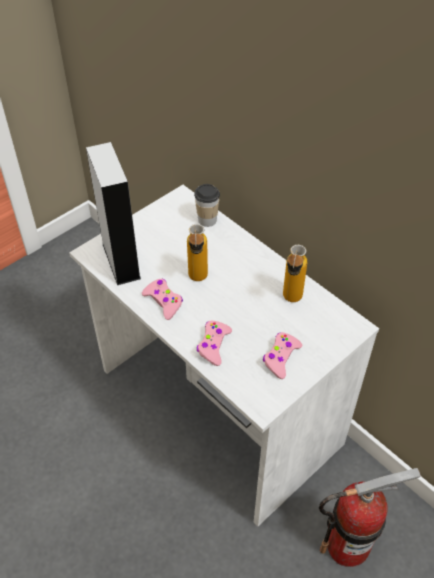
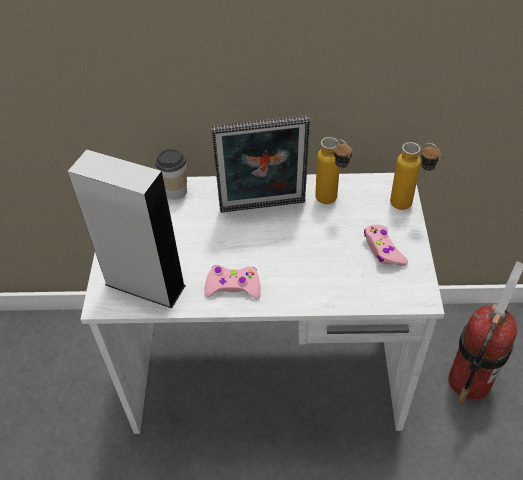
camera: 45 degrees left, 0 degrees up
(197, 281) = (238, 246): bottle -> bottle (408, 207)
(213, 345) = (323, 285): pink game controller -> none
(243, 271) = (263, 209): none -> picture frame

